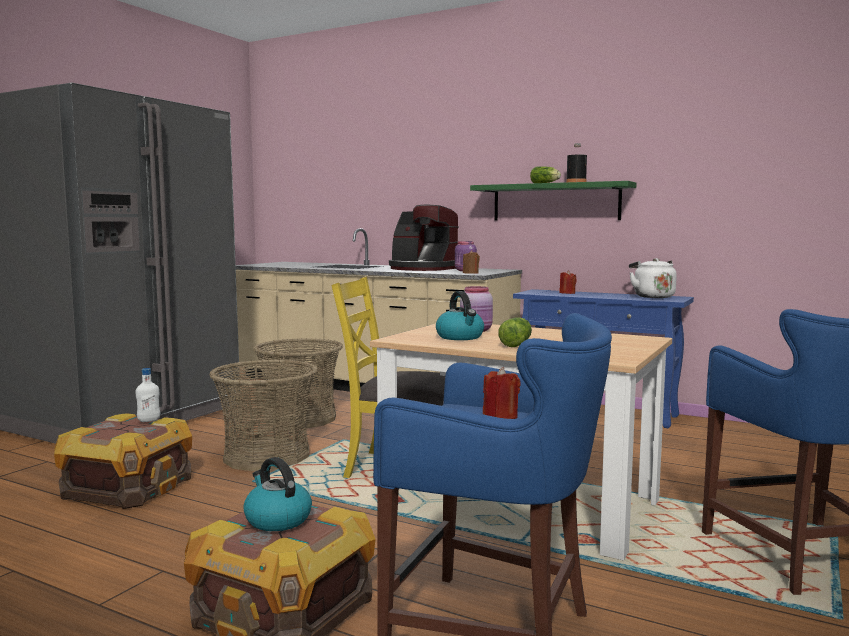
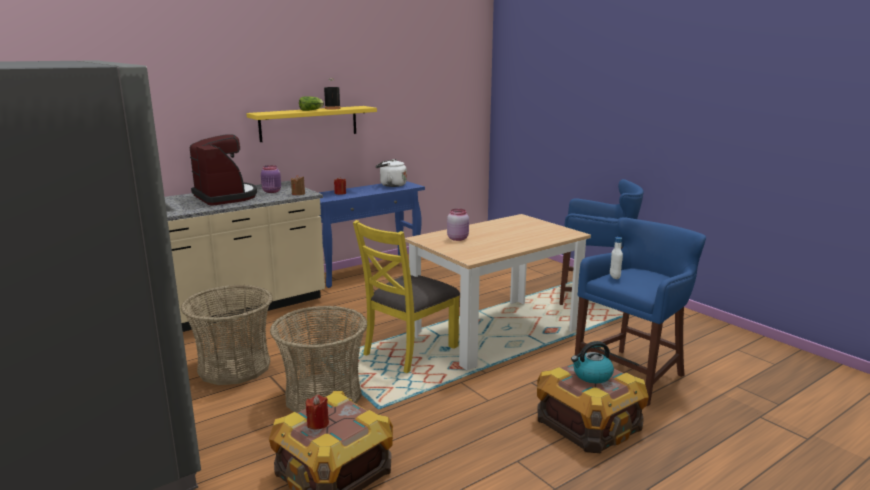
camera: 65 degrees left, 10 degrees up
(149, 420) = (329, 405): white bottle -> white bottle (614, 277)
(422, 269) = (225, 197): coffee machine -> coffee machine turned 90 degrees counterclockwise
(460, 337) = (480, 245): kettle -> none
(500, 416) = (635, 275): red candle -> red candle (318, 423)
(517, 344) = (515, 240): lettuce -> none
(555, 202) = (309, 123): green shelf -> yellow shelf

